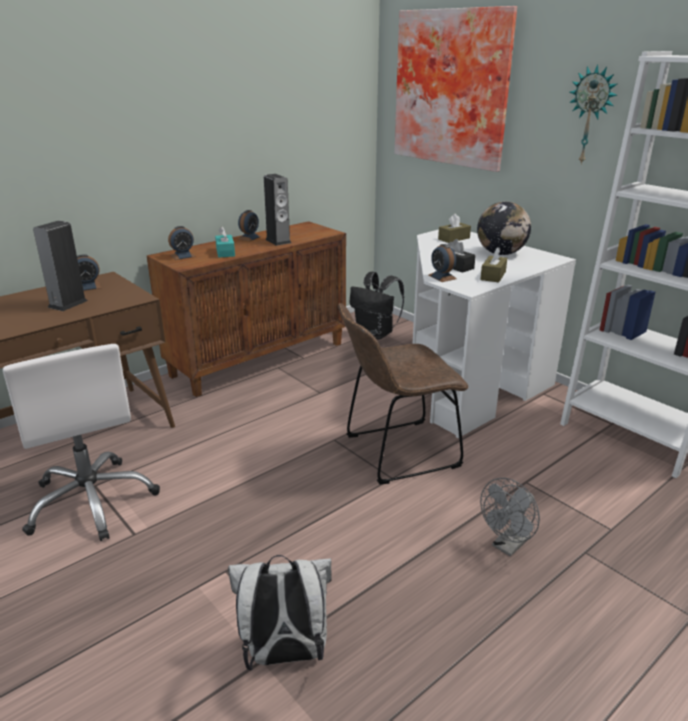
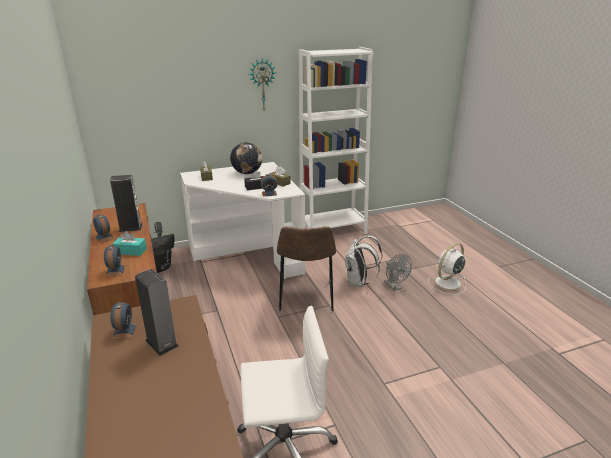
camera: 70 degrees left, 0 degrees up
(285, 654) = (448, 370): white backpack -> white backpack (358, 282)
(453, 88) = (157, 82): picture -> none
(596, 630) = (447, 283): none -> white fan

